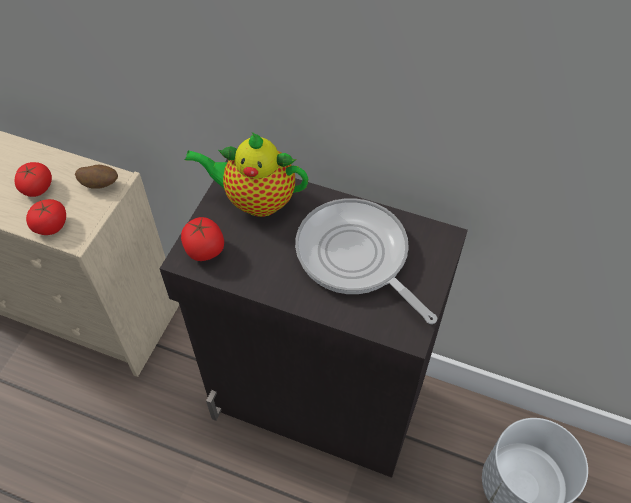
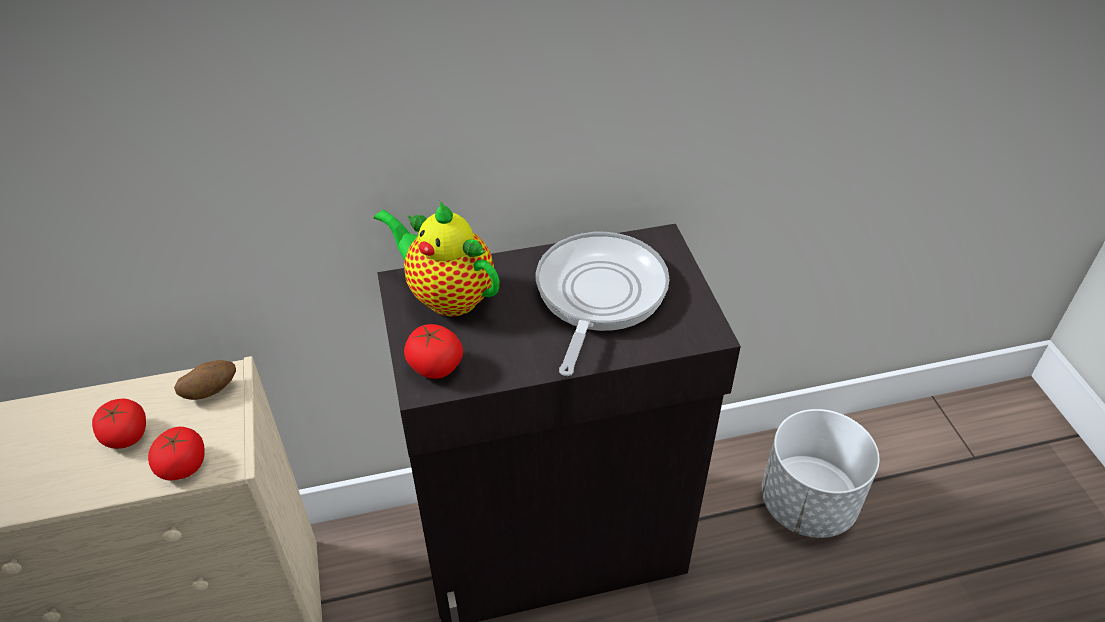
camera: 35 degrees left, 10 degrees down
(255, 200) = (447, 295): teapot -> teapot turned 60 degrees clockwise
(356, 257) = (598, 295): frying pan -> frying pan turned 90 degrees clockwise

